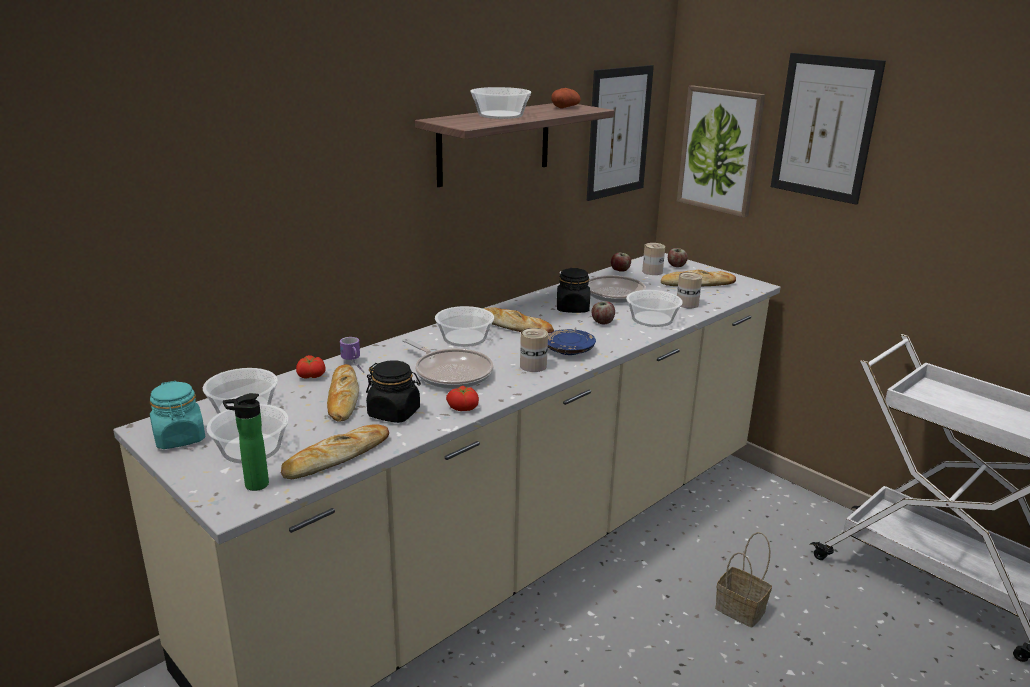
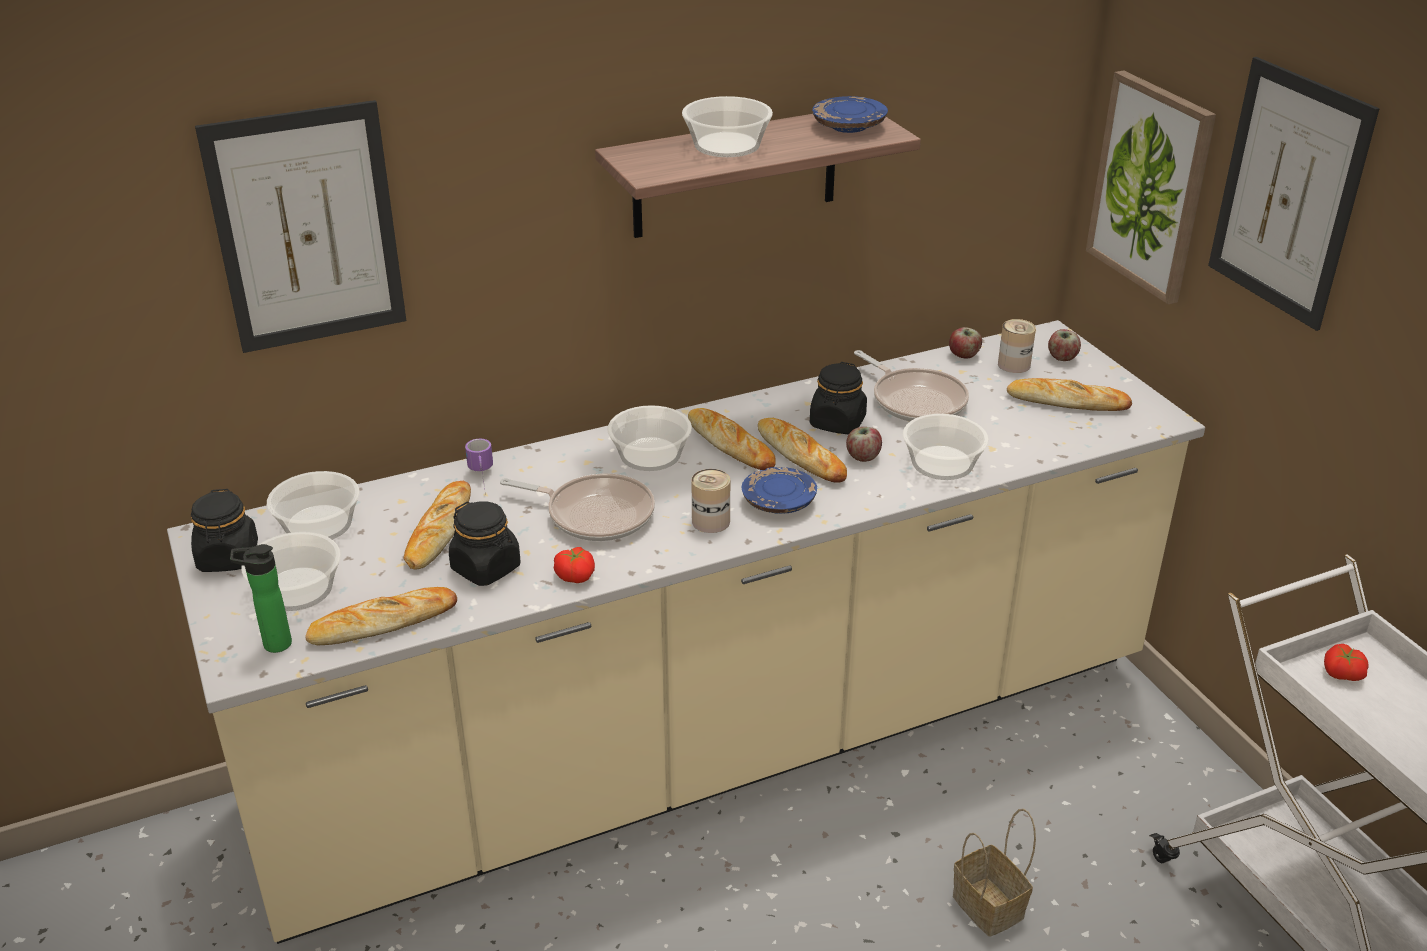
camera: 20 degrees right, 10 degrees up
(179, 438) = (228, 558): turquoise jar -> black jar
(310, 376) = (419, 488): tomato -> tomato (1341, 674)
(450, 373) = (594, 514): frying pan -> frying pan turned 45 degrees counterclockwise
(563, 326) = (801, 455): none -> bread
(565, 107) = (849, 126): potato -> blue plate
(619, 132) = (981, 142): picture -> picture (307, 228)
(687, 304) = (1019, 441): can -> none

